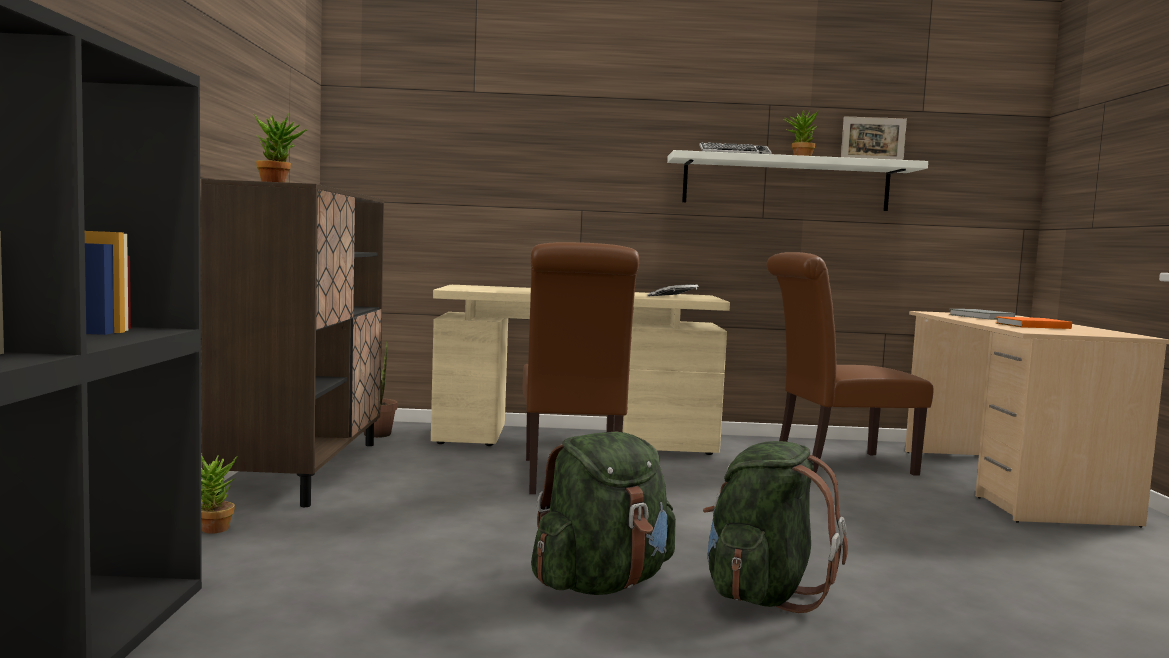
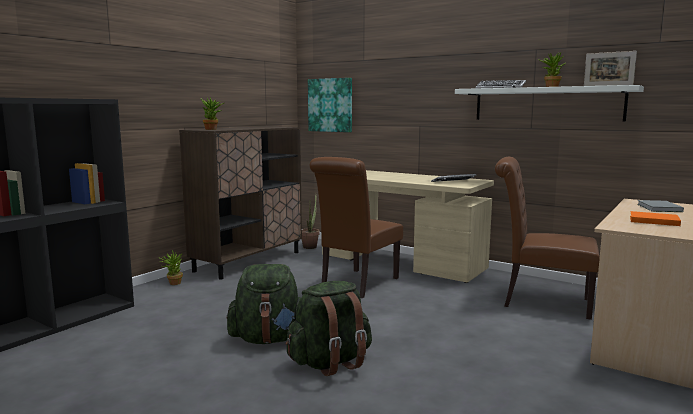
camera: 35 degrees right, 5 degrees up
(401, 167) = (330, 105): none -> picture

